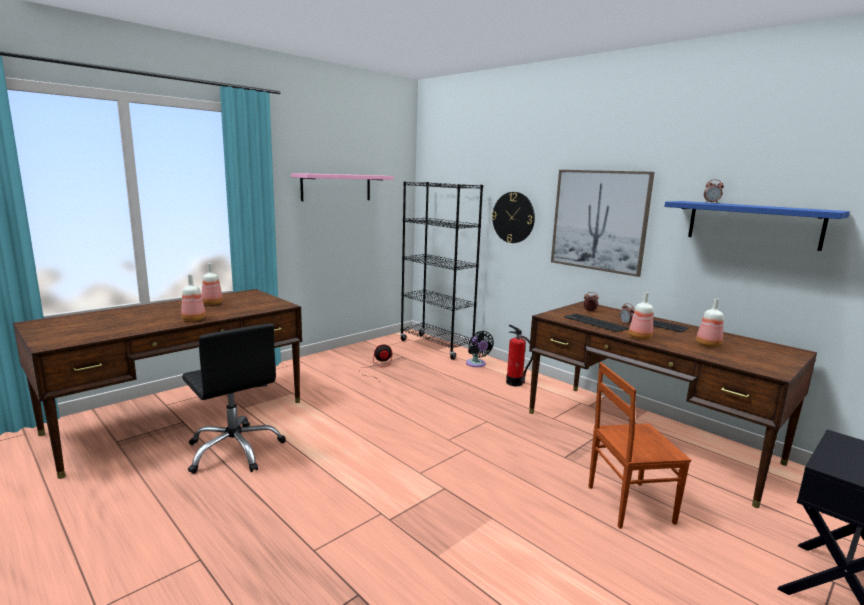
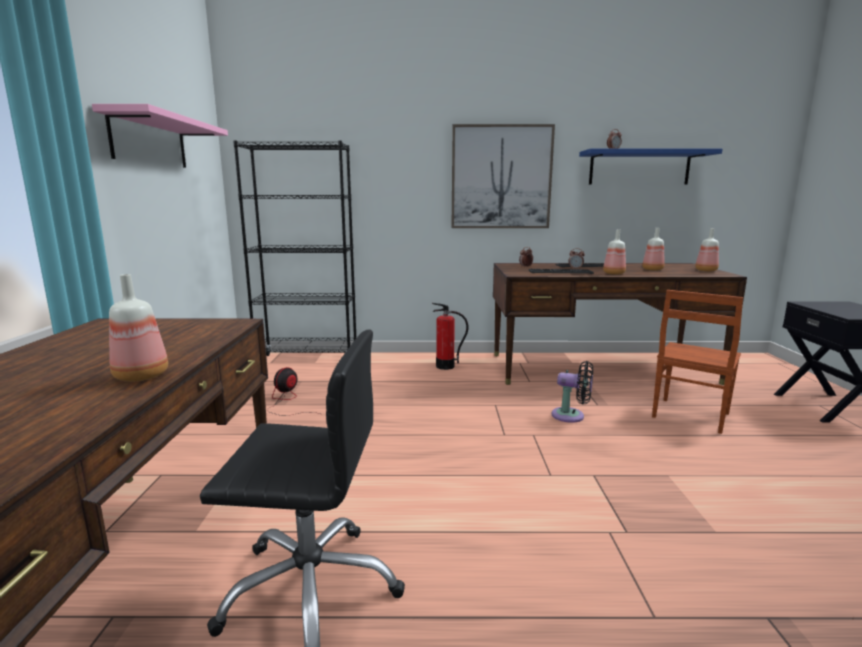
camera: 45 degrees left, 0 degrees up
(211, 303) = (85, 350): bottle -> bottle (706, 271)
(476, 364) = (381, 363): black fan -> black fan (571, 416)
(513, 217) = (393, 183): wall clock -> none

